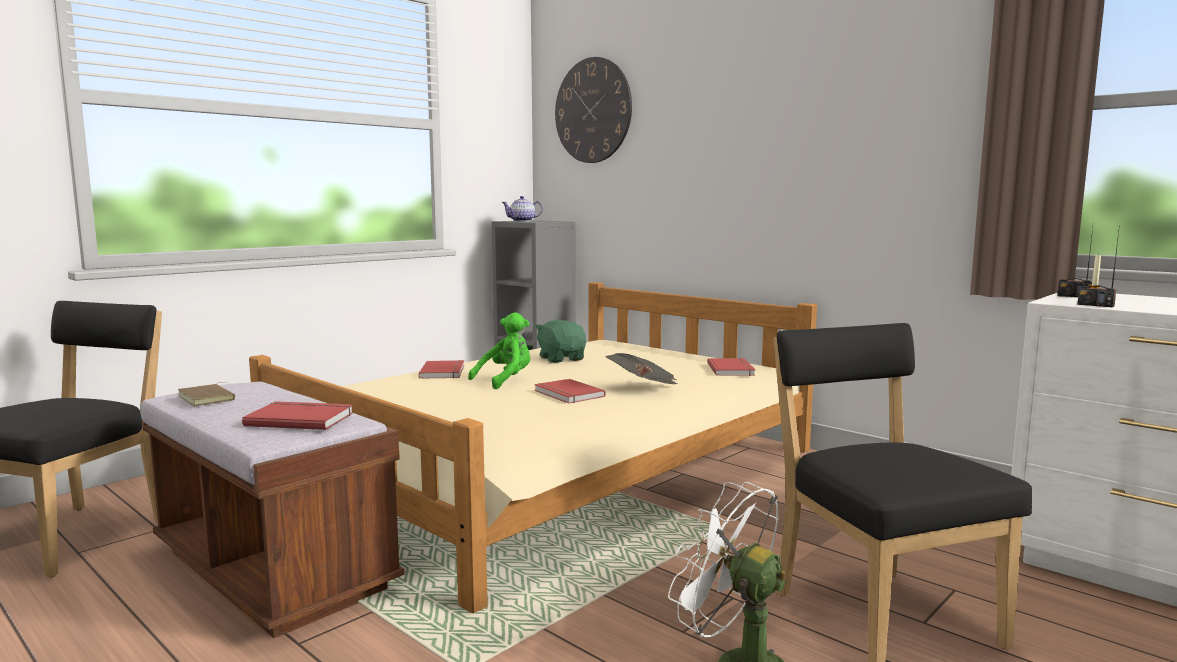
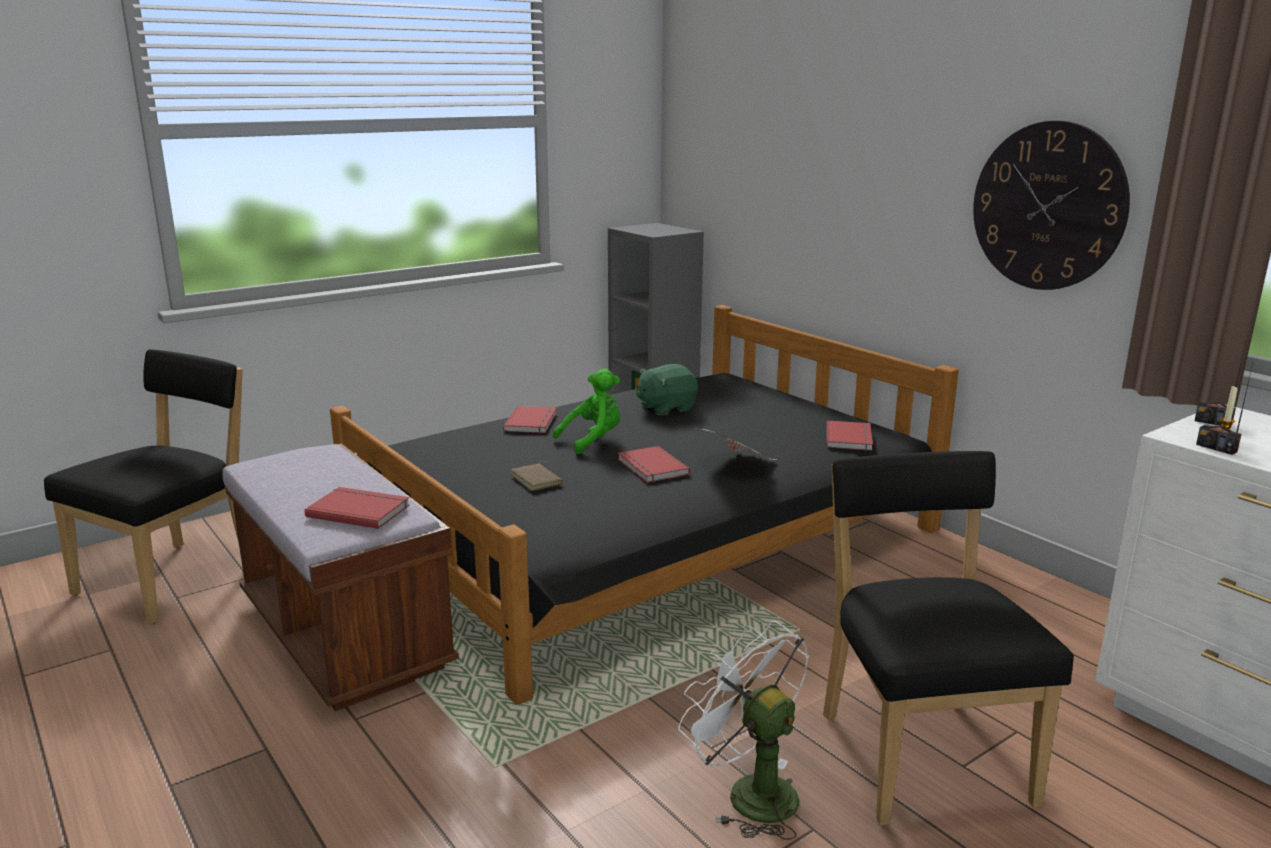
camera: 10 degrees right, 10 degrees up
(209, 398) = (282, 472): brown book -> brown book (538, 480)
(522, 221) = (642, 230): teapot -> none
(554, 470) = (644, 535): beige bed -> black bed
(562, 359) = (665, 408): green plush toy -> green plush toy turned 105 degrees counterclockwise
(593, 110) = (728, 100): wall clock -> wall clock (1047, 206)

